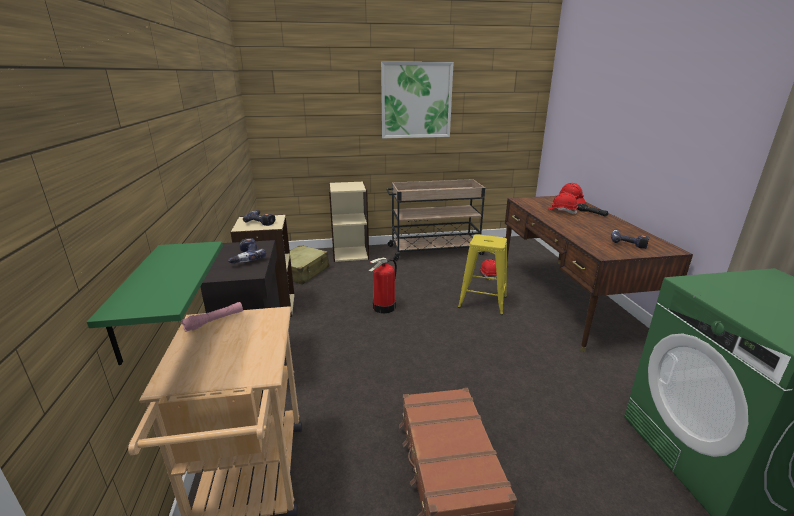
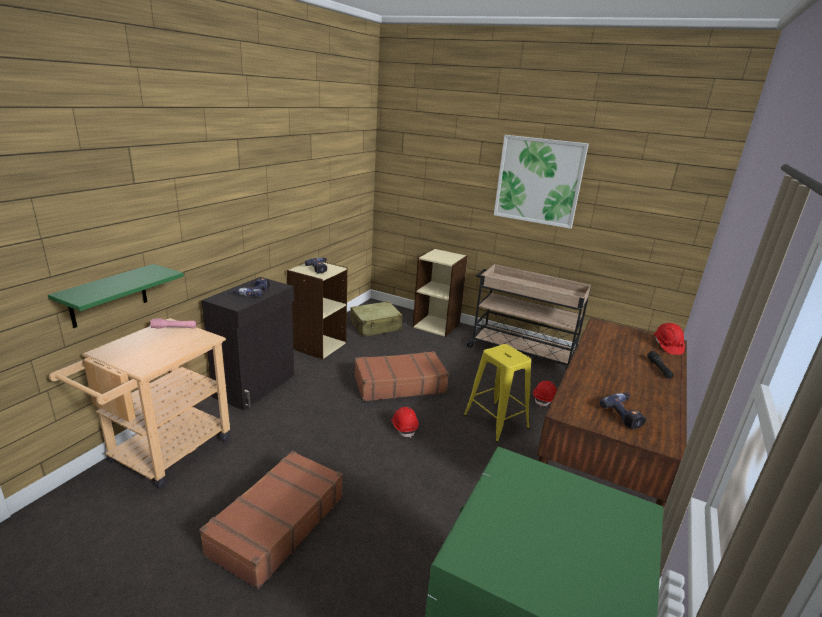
camera: 35 degrees right, 0 degrees up
(384, 307) = (399, 384): fire extinguisher -> brown suitcase
(562, 211) = (624, 353): red hard hat -> red hard hat (404, 427)

